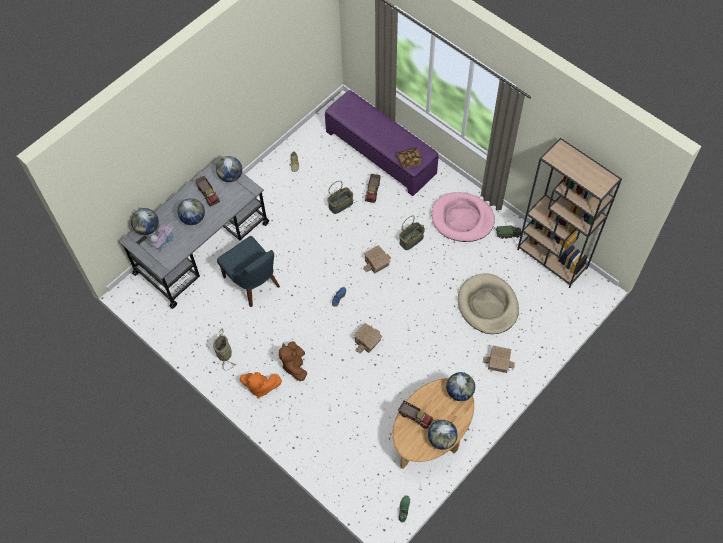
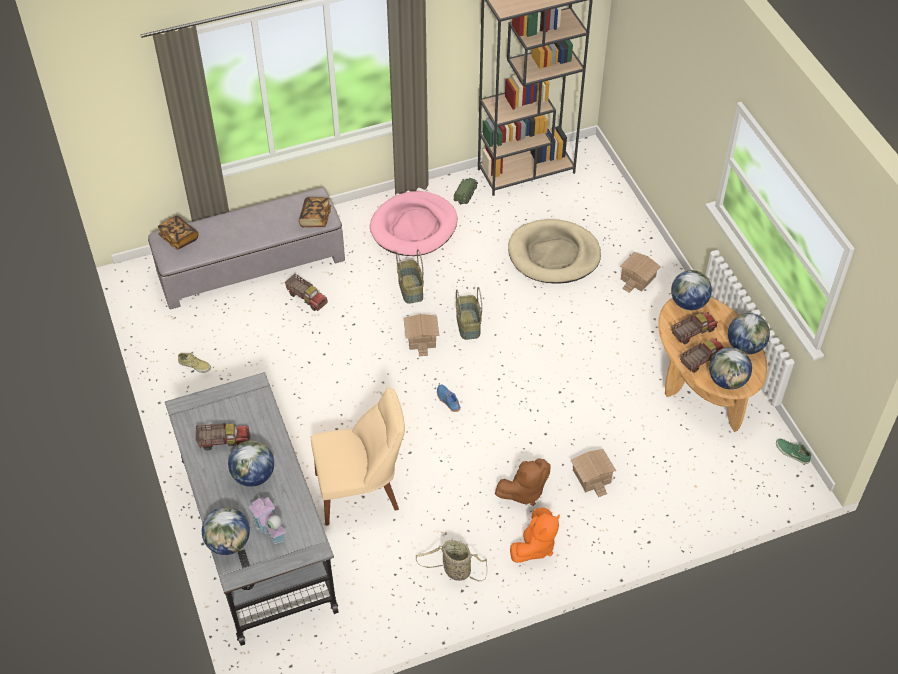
camera: 65 degrees left, 10 degrees down
(230, 176) = (212, 402): globe -> globe (727, 381)
(253, 283) = (361, 491): blue chair -> beige chair
(295, 365) = (524, 491): brown plush toy -> brown plush toy turned 45 degrees counterclockwise
(340, 204) = (302, 340): basket -> basket (467, 324)
(353, 105) = (179, 238): none -> book
(367, 341) = (532, 395): toy house -> toy house (591, 476)
(381, 152) = (251, 264): purple bench -> grey bench
(435, 403) = (692, 332): none -> toy truck

